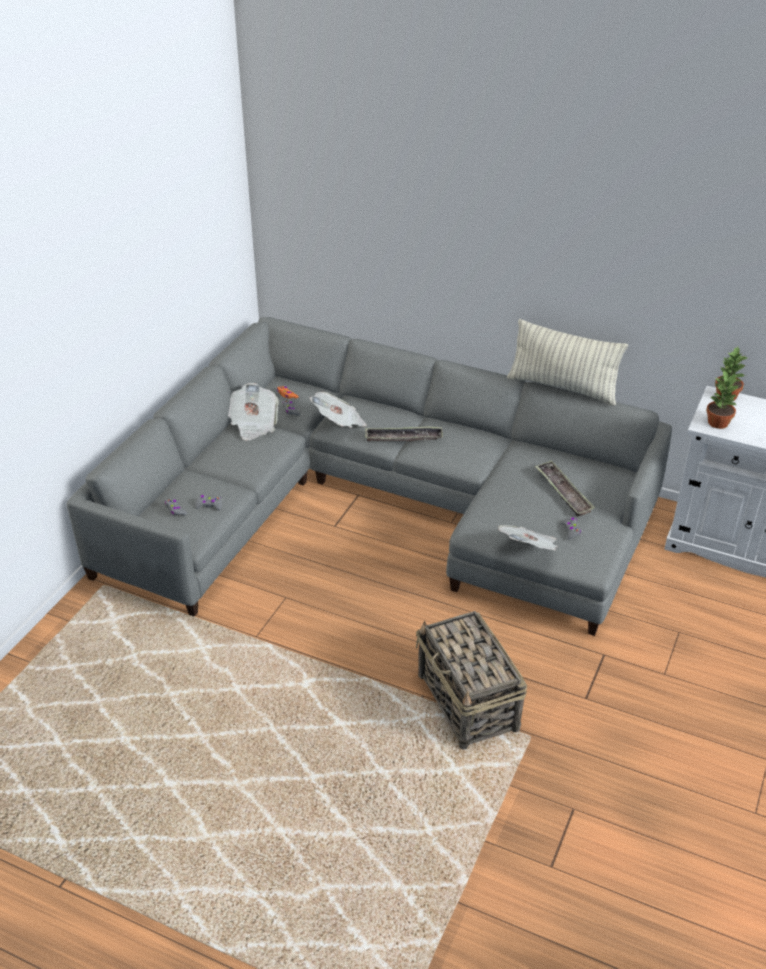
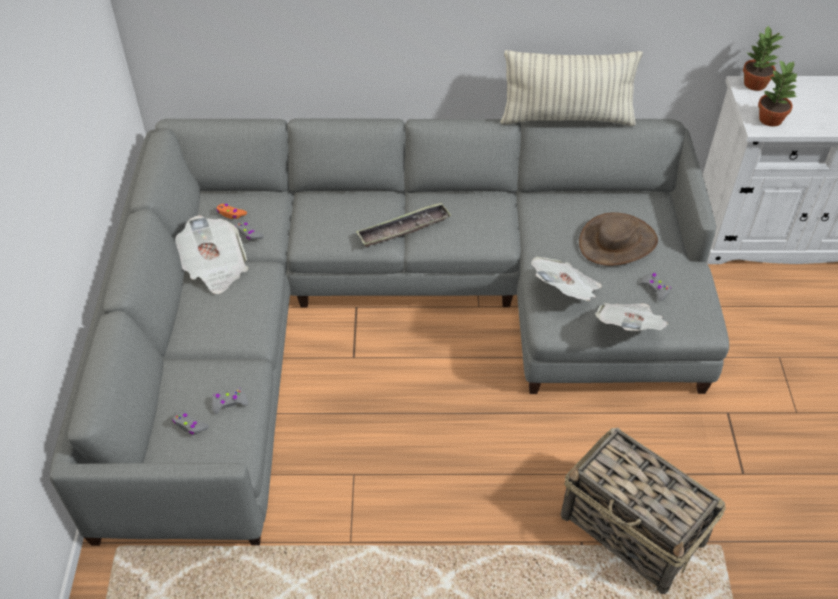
camera: 25 degrees left, 10 degrees up
(339, 422) = (317, 232): newspaper -> newspaper (565, 291)
(563, 492) = (618, 242): tray -> brown hat

